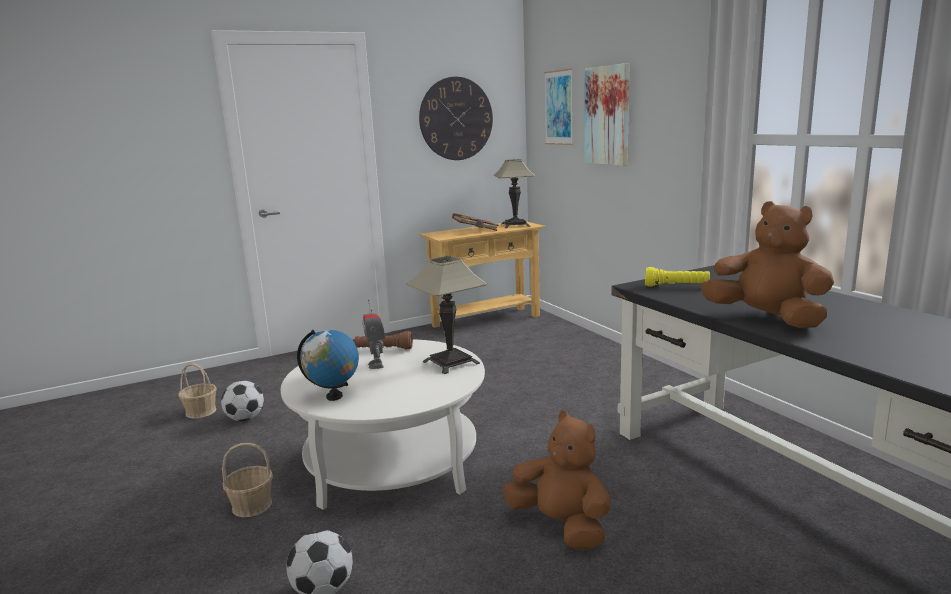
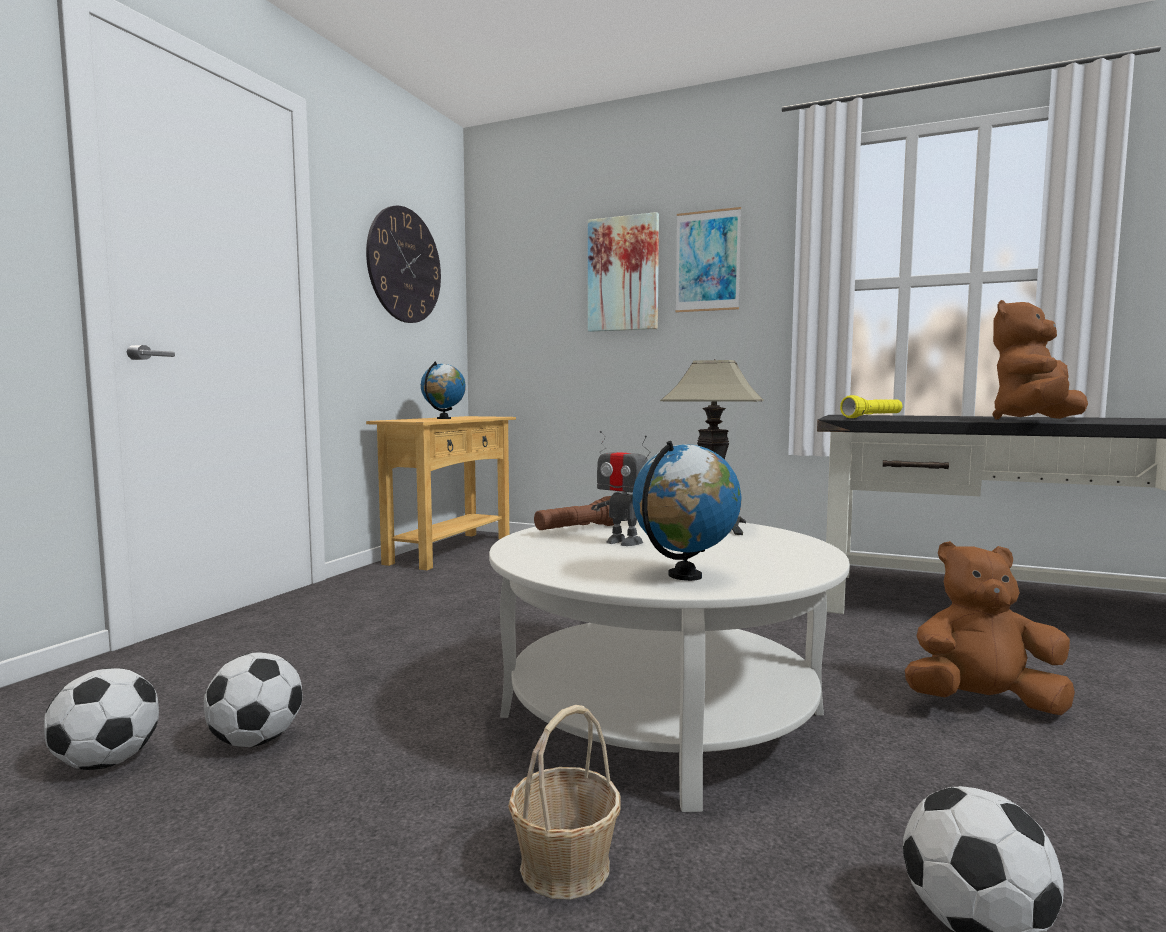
camera: 40 degrees left, 10 degrees down
(201, 411) = (107, 762): basket -> football
(475, 231) = (444, 418): brown book -> globe
(515, 225) = (477, 416): table lamp -> none
(559, 107) = (534, 269): picture -> picture (707, 261)
(766, 319) = (1035, 420): brown plush toy -> brown plush toy turned 45 degrees counterclockwise

